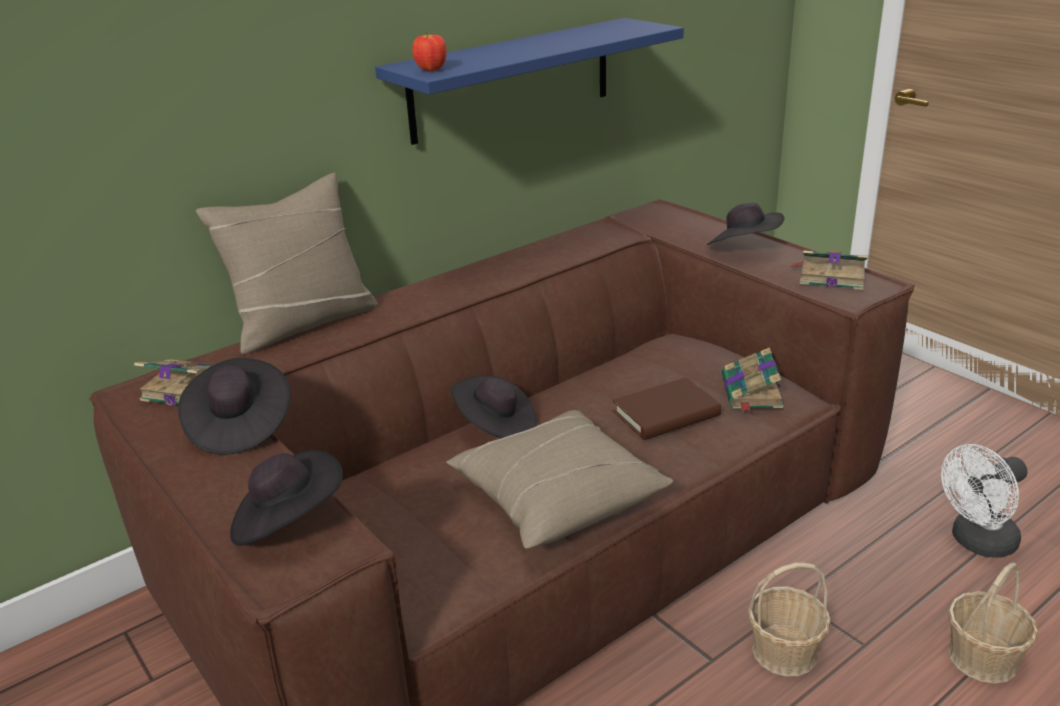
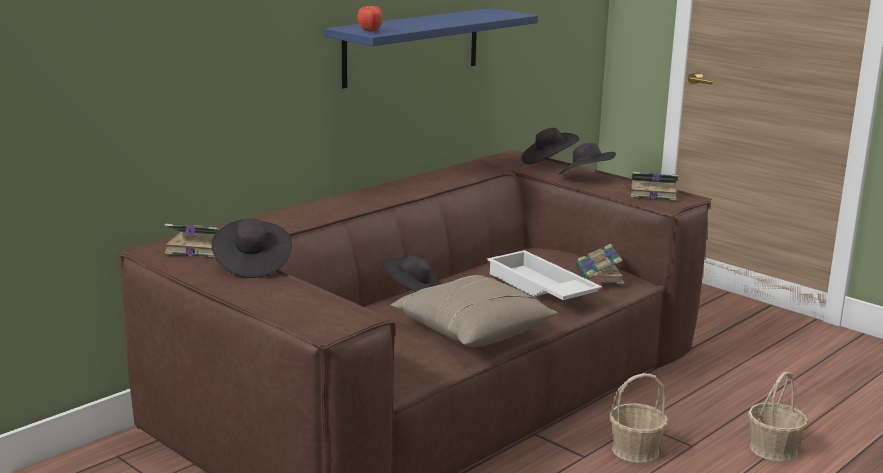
camera: 10 degrees left, 10 degrees down
(288, 521) = (316, 306): black hat -> black hat (548, 161)
(303, 323) = (264, 215): beige pillow -> none
(666, 414) = (539, 287): brown book -> white tray
(977, 542) = (766, 391): white fan -> none

